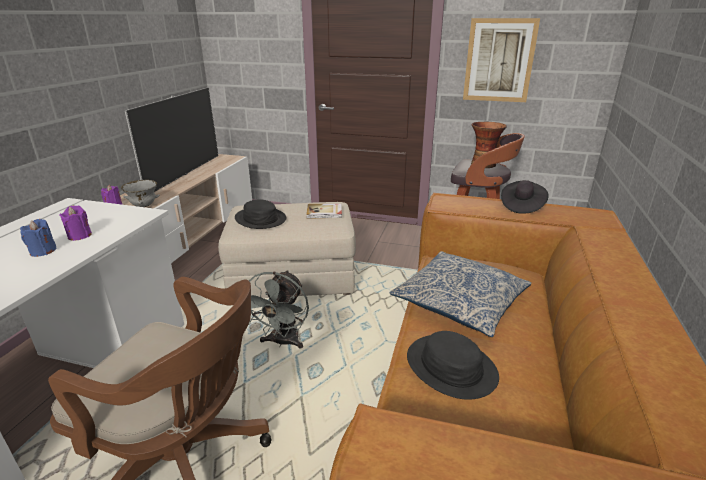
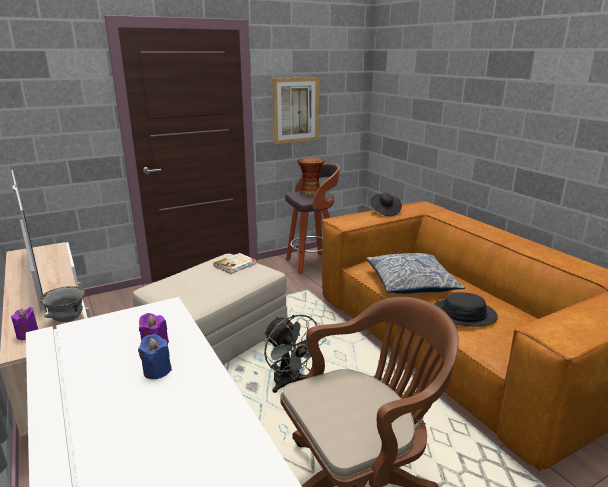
camera: 45 degrees left, 5 degrees down
(260, 219) = (192, 289): black hat -> none

